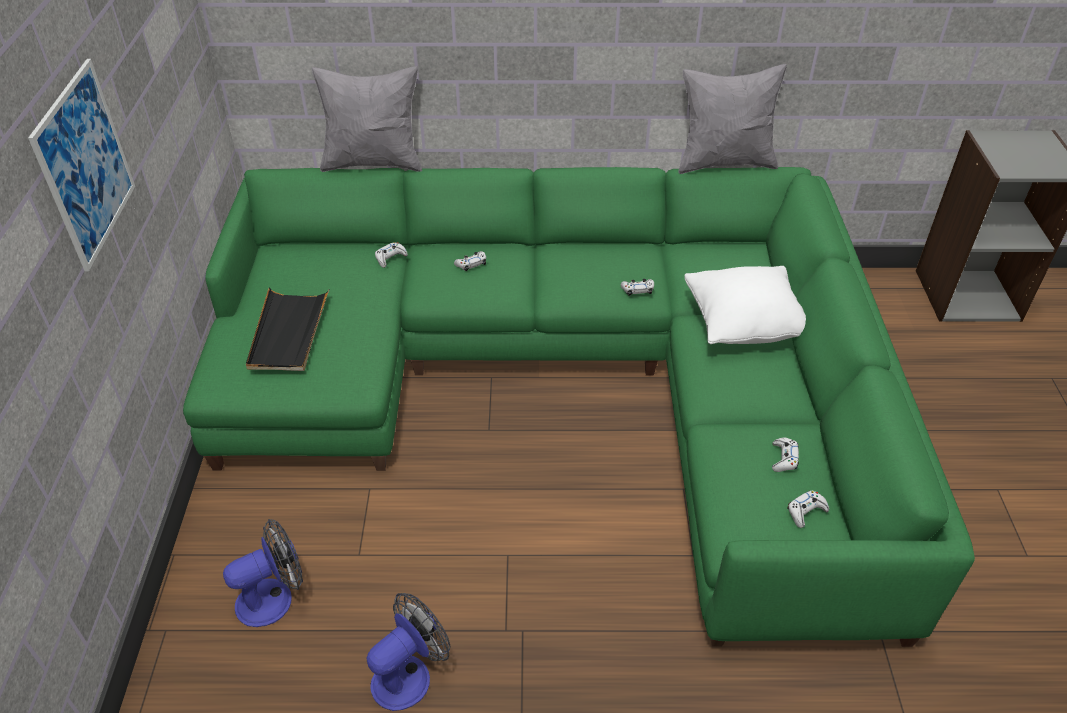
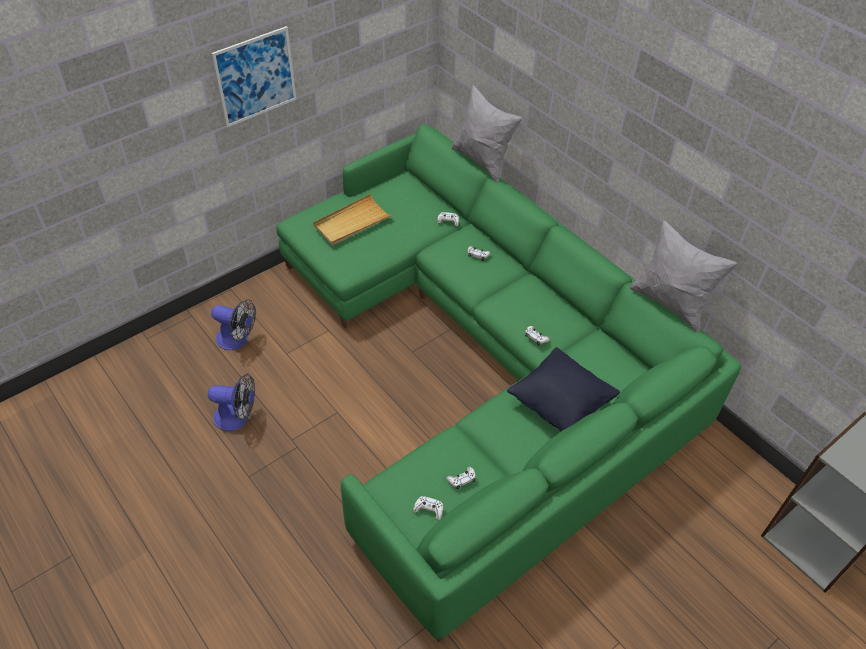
camera: 50 degrees right, 5 degrees up
(288, 333) = (352, 222): black tray -> beige tray
(743, 326) = (560, 405): white pillow -> black pillow

